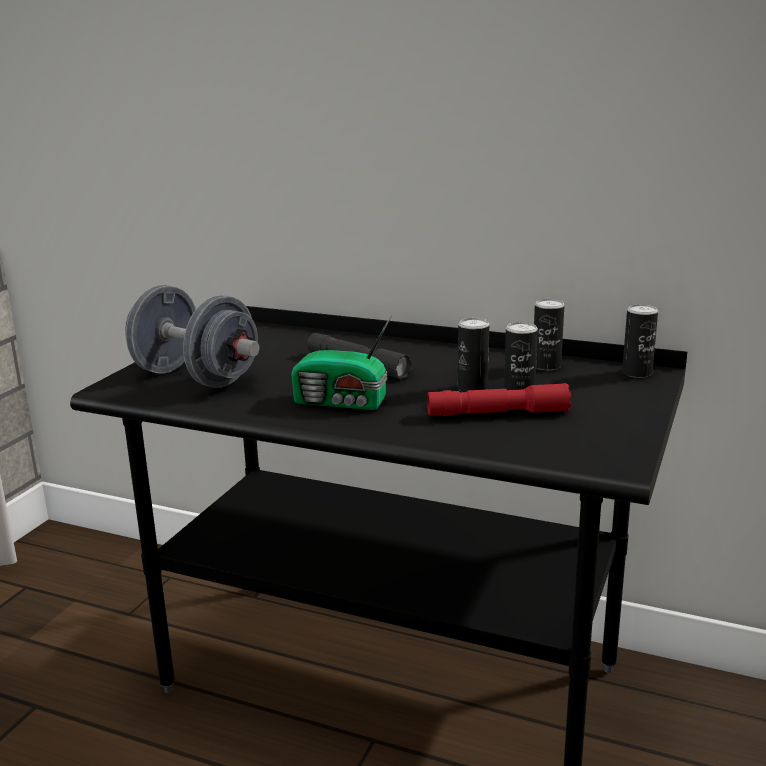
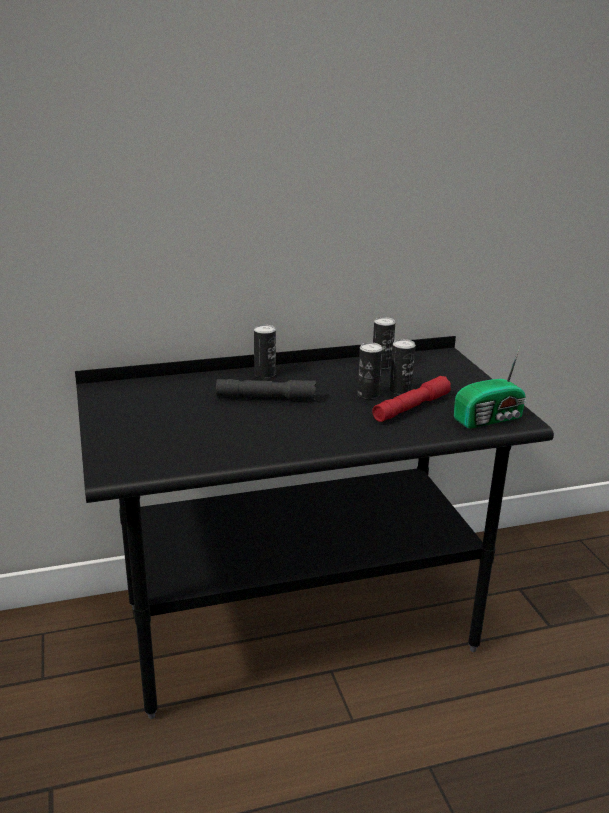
camera: 40 degrees left, 5 degrees up
(195, 377) = (163, 442): grey dumbbell -> none
(342, 402) = (308, 429): radio -> radio (490, 419)
(637, 373) = (436, 357): can -> can (264, 374)

